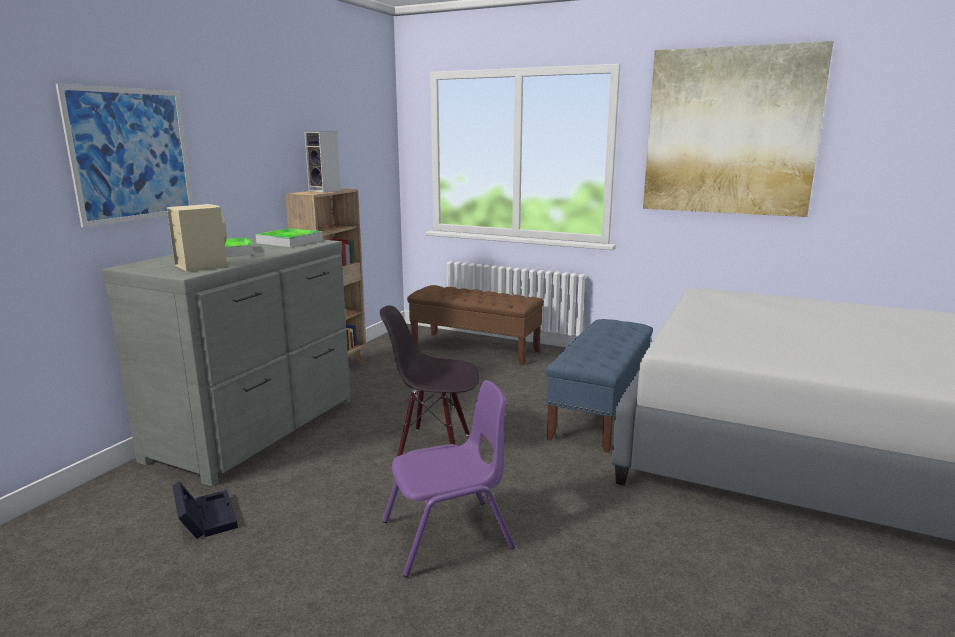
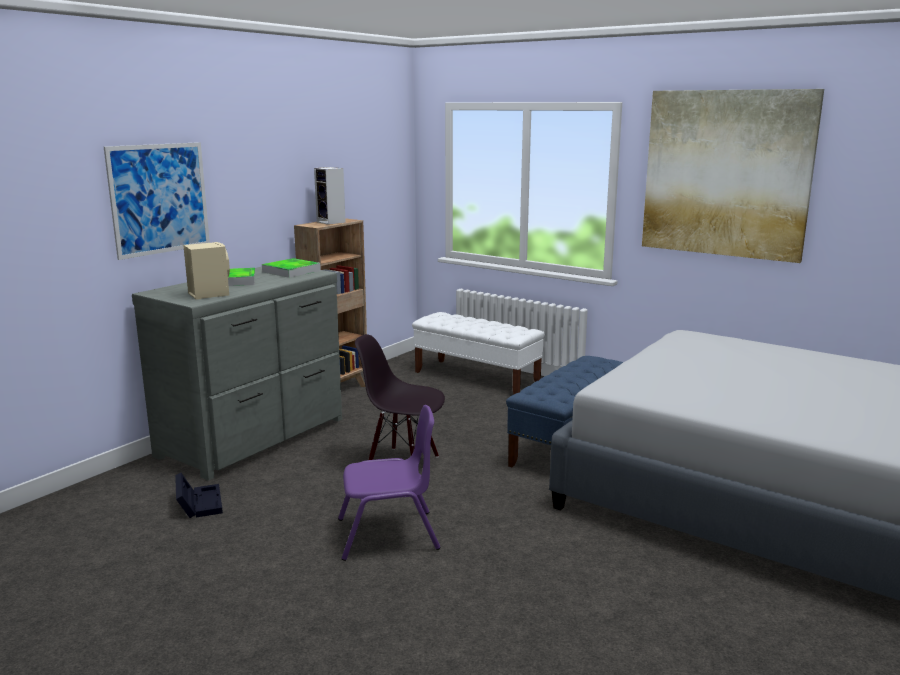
camera: 10 degrees right, 0 degrees up
(475, 349) = (477, 378): brown bench -> white bench

